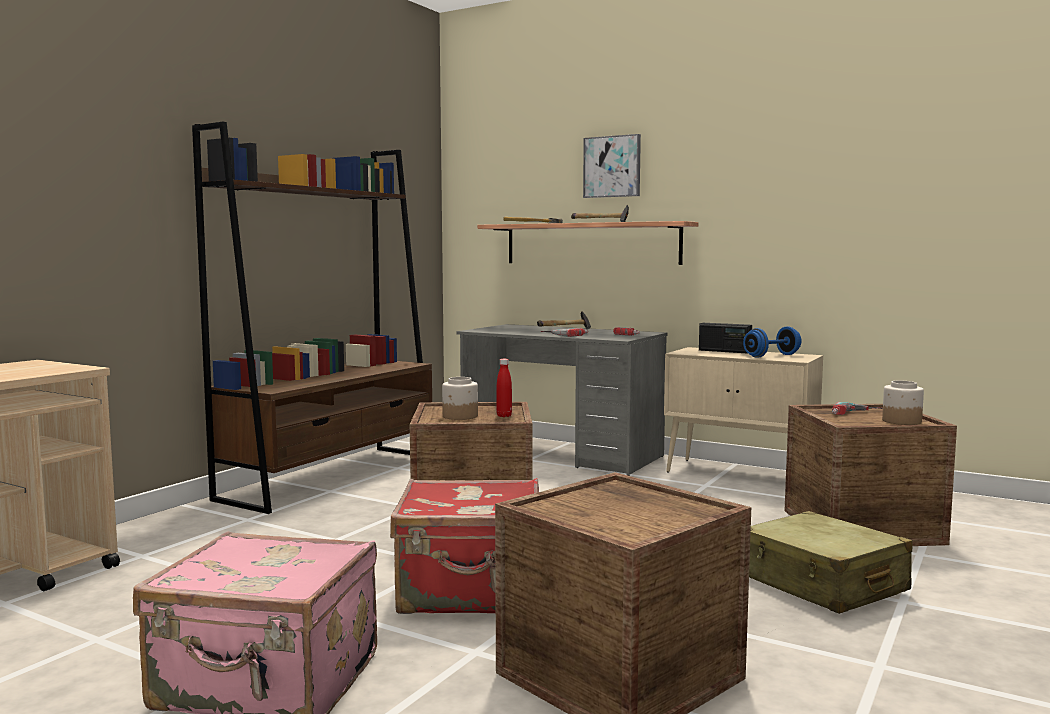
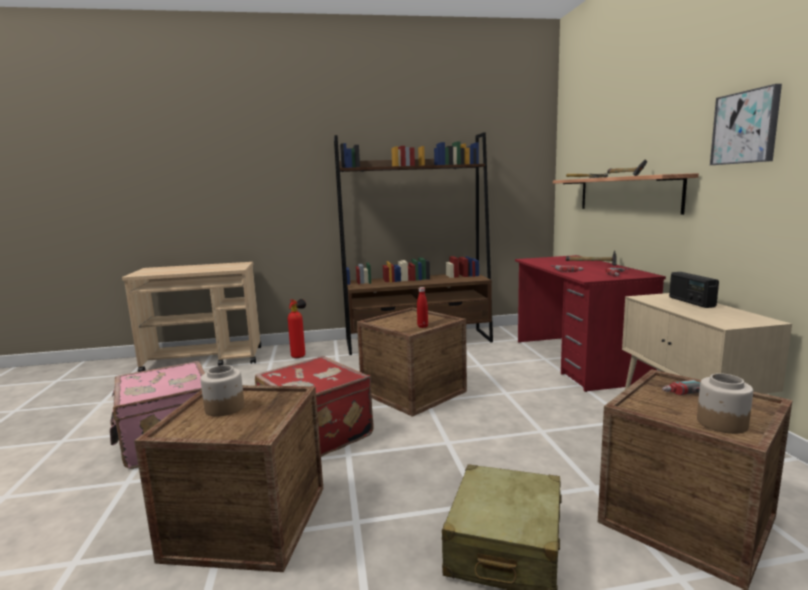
camera: 50 degrees right, 5 degrees up
(180, 536) = (300, 356): none -> fire extinguisher
(460, 416) = (401, 321): jar -> jar (224, 408)
(561, 454) = (577, 360): grey desk -> red desk
(612, 167) = (643, 125): picture -> picture (746, 127)
(771, 356) = (718, 315): blue dumbbell -> none

